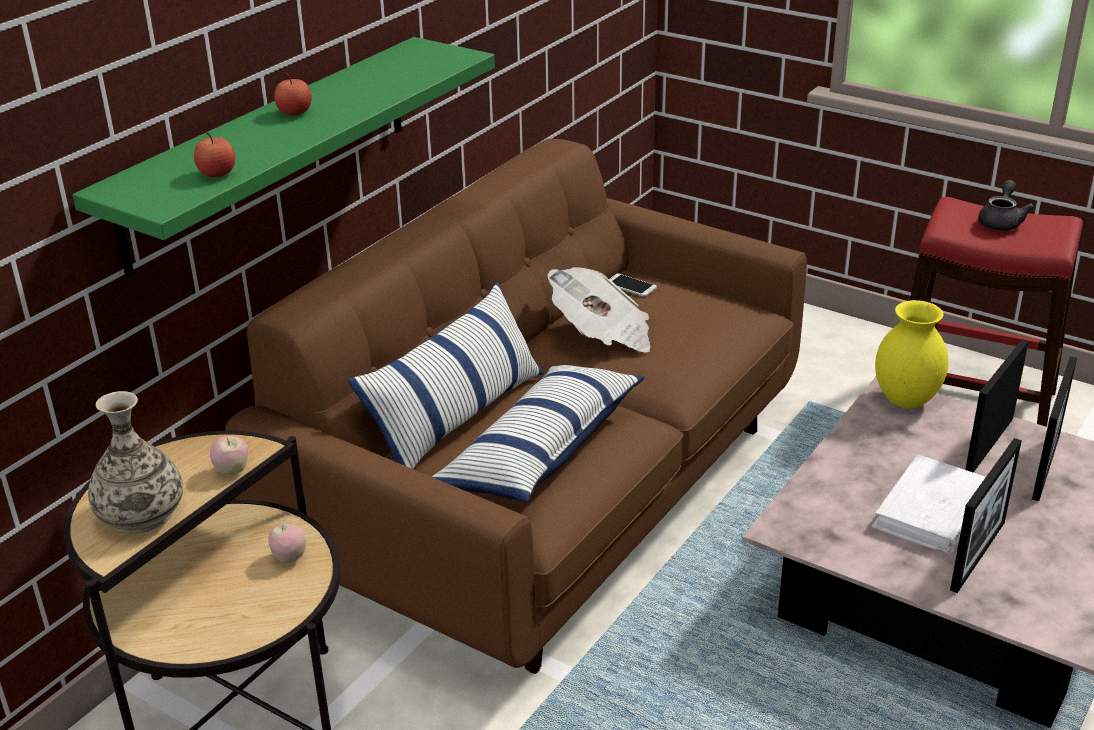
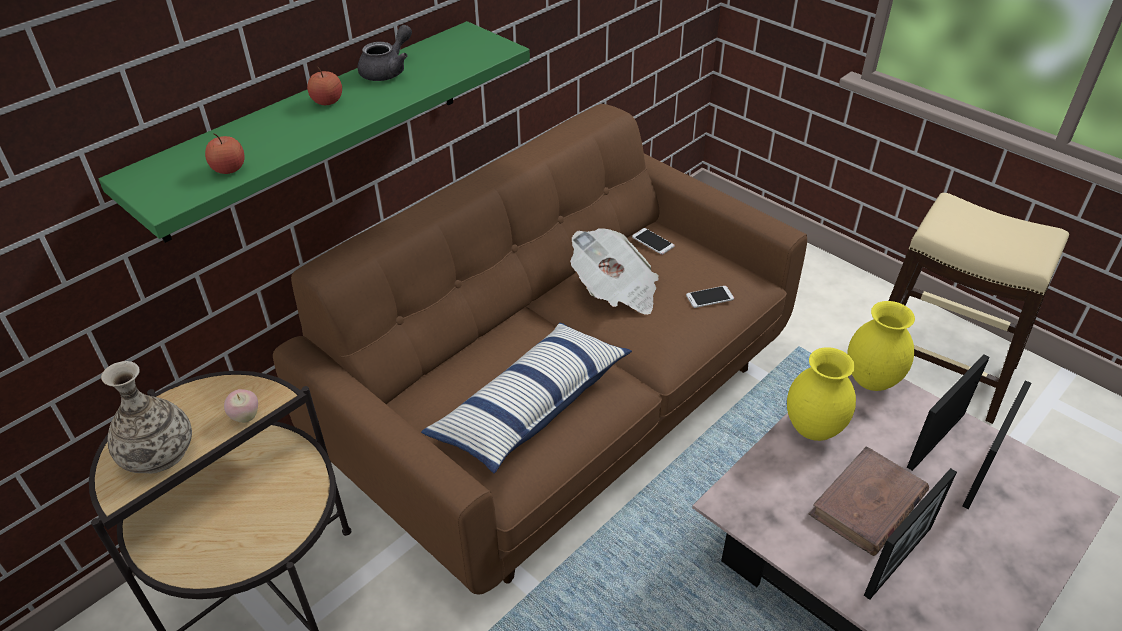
camera: 10 degrees right, 10 degrees up
(289, 558) = (294, 489): apple -> none
(456, 417) = (472, 359): pillow -> none
(711, 330) = (709, 297): none -> phone
(855, 452) = (813, 430): none -> yellow vase
(932, 511) = (867, 504): white book -> brown book
(971, 403) = (939, 367): red stool -> beige stool
(1001, 221) = (991, 227): grey teapot -> grey teapot (388, 71)

